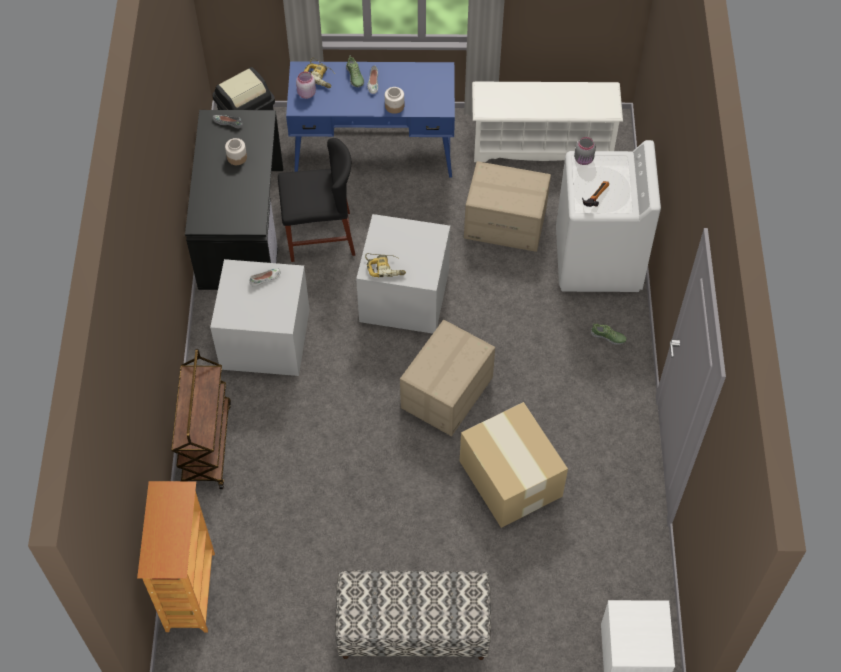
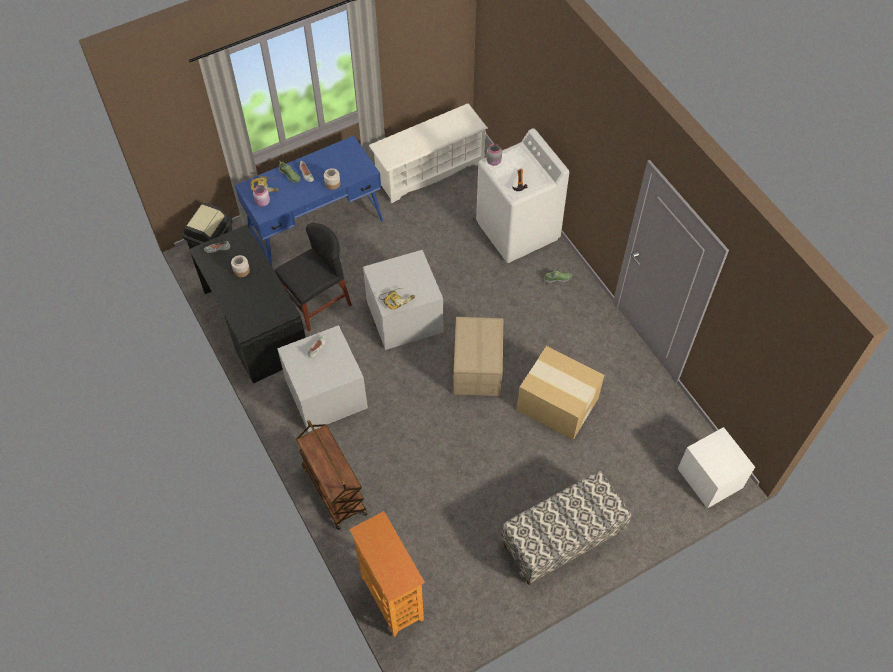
camera: 30 degrees left, 0 degrees up
(505, 222) = (440, 234): cardboard box -> none

